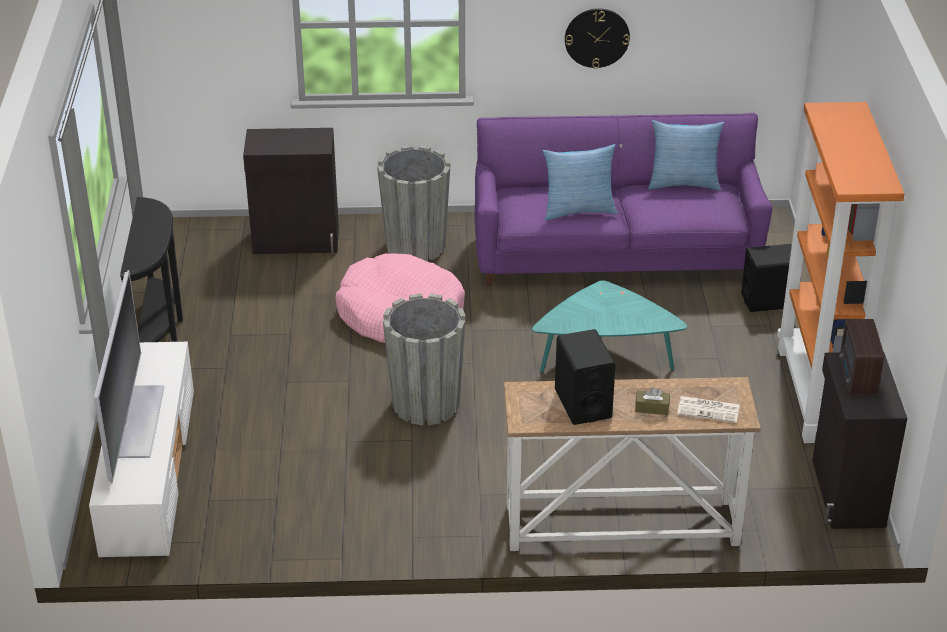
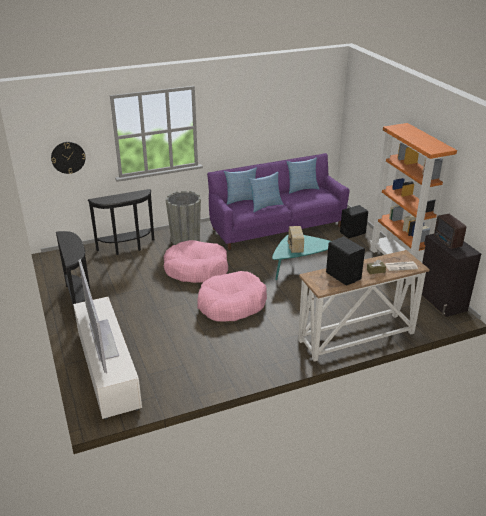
camera: 20 degrees left, 5 degrees down
(296, 241) = (127, 248): black cabinet -> black console table
(426, 403) = (231, 304): grey planter -> pink dog bed
(541, 185) = (241, 200): none -> pillow
(591, 315) = (295, 247): none -> radio
(597, 37) = (255, 127): wall clock -> wall clock (68, 157)

